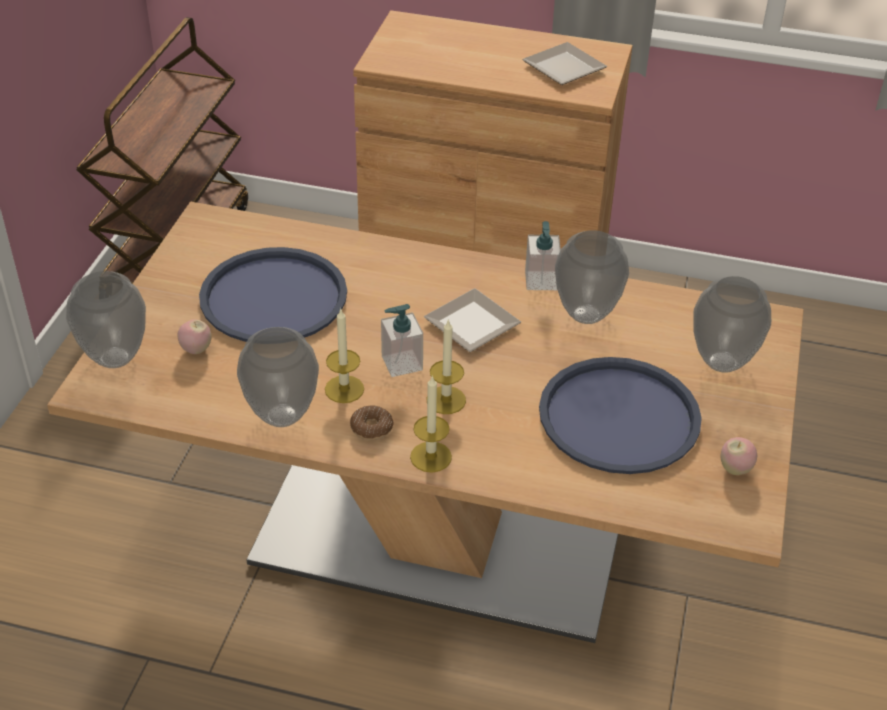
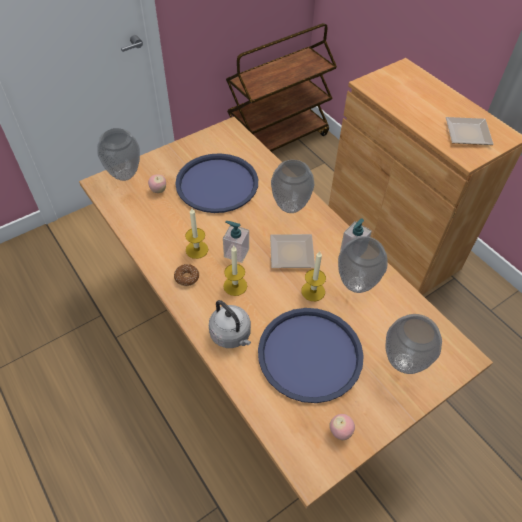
camera: 40 degrees right, 10 degrees up
(283, 415) = (158, 245): vase -> vase (291, 207)
(431, 457) = (196, 311): candle -> candle (313, 291)
(507, 454) = (232, 335): none -> grey kettle

